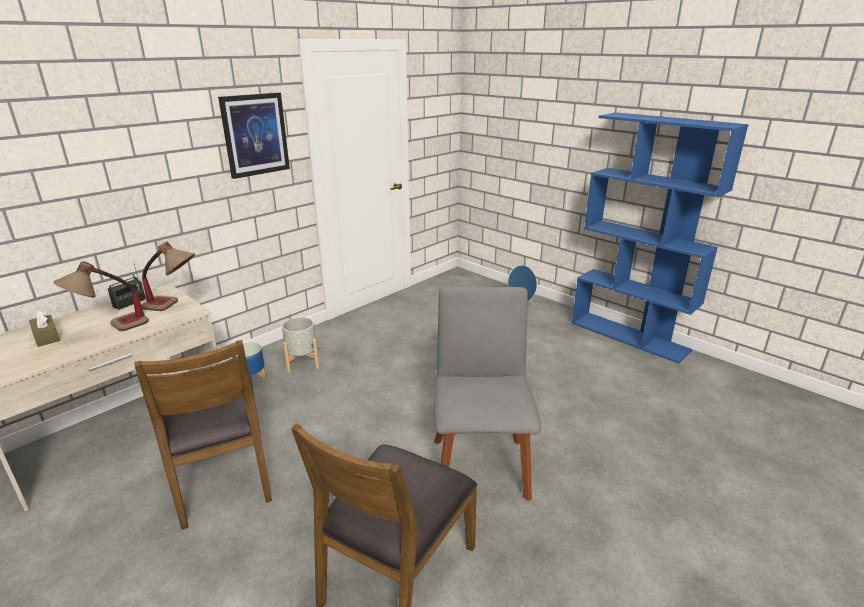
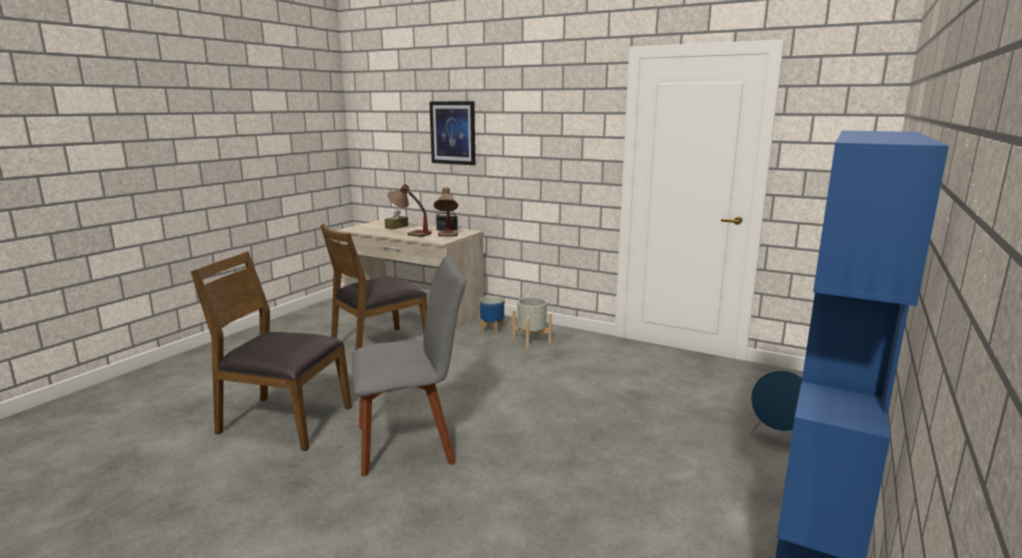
camera: 75 degrees right, 10 degrees down
(255, 135) = (571, 131): picture -> picture (453, 133)

